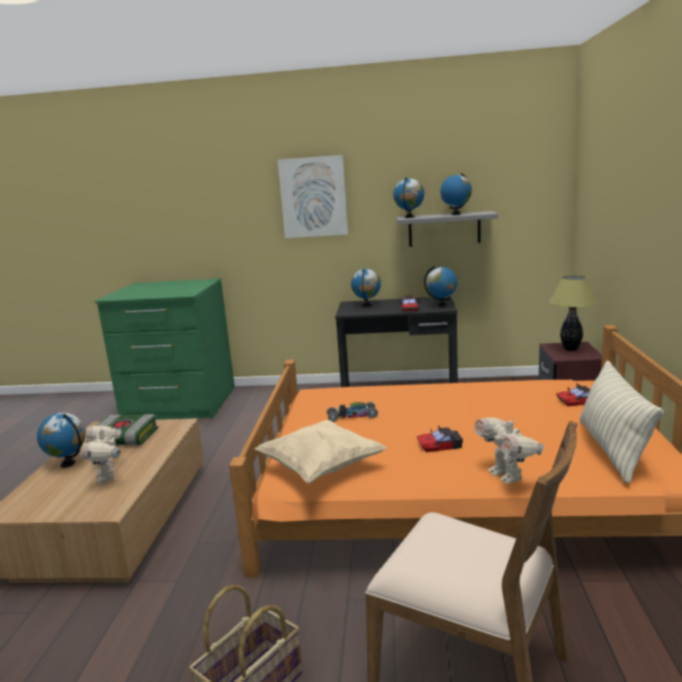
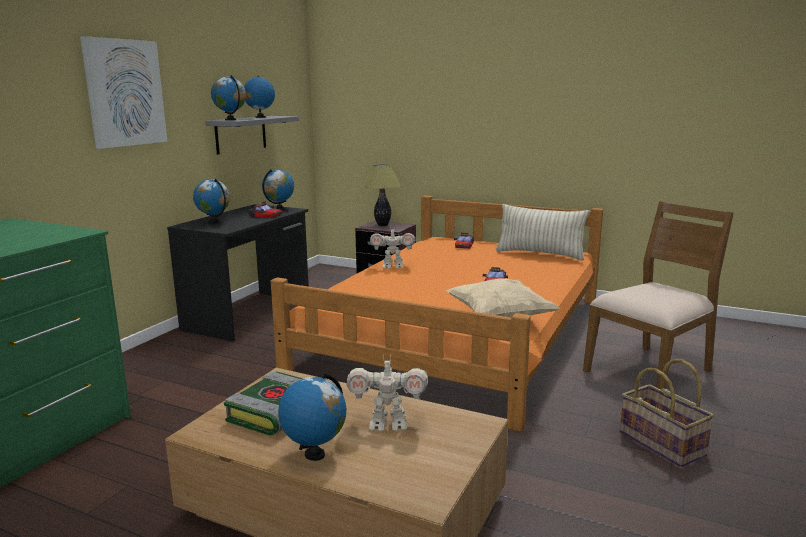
camera: 70 degrees left, 0 degrees up
(352, 416) = (407, 296): toy car -> none
(507, 476) = (555, 277): toy robot -> toy robot (393, 267)

